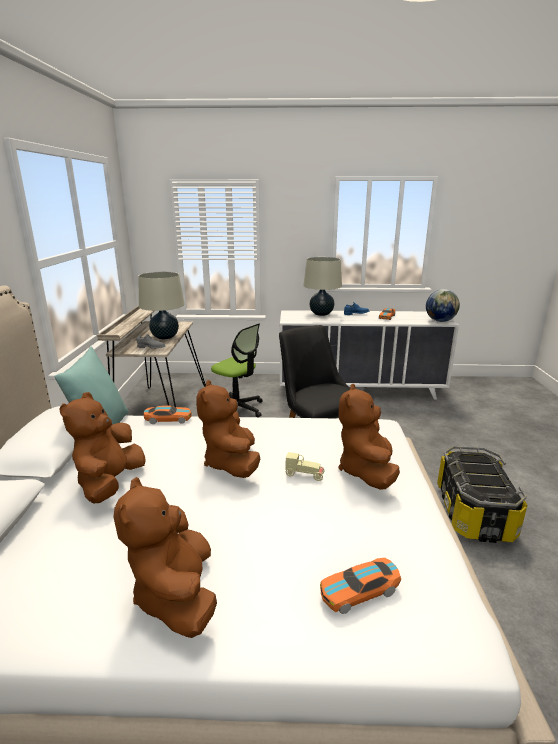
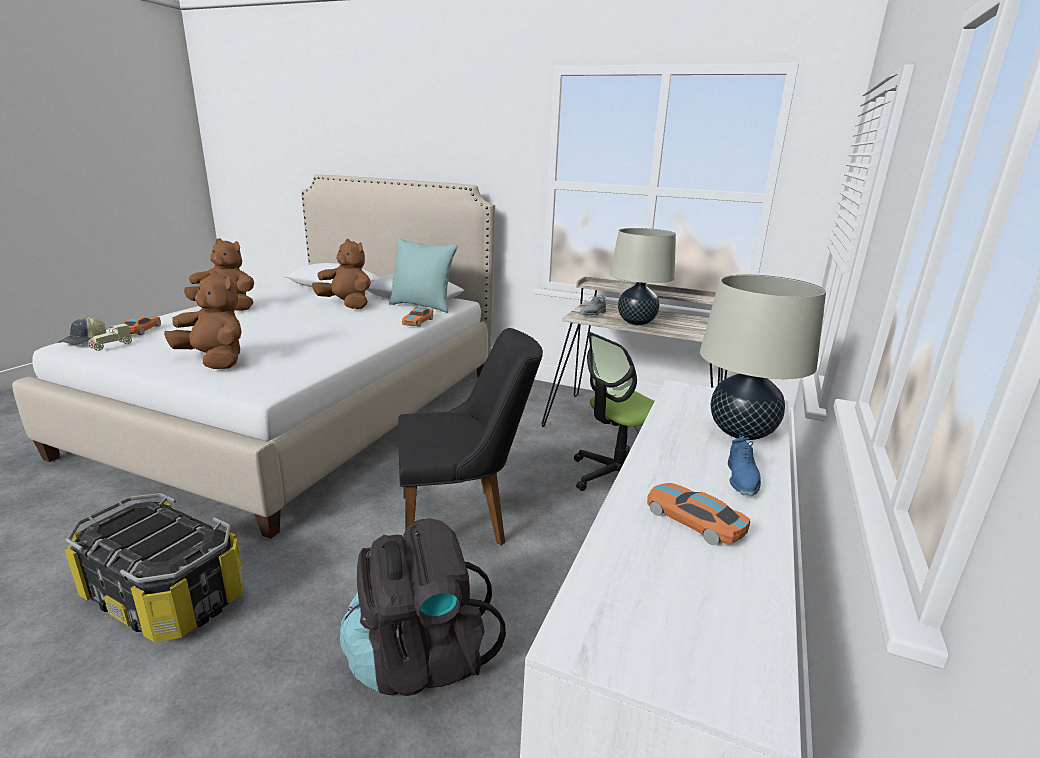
camera: 110 degrees right, 0 degrees up
(231, 463) = (313, 328): brown plush toy -> none
(305, 475) = (255, 343): beige toy car -> beige toy car (111, 346)
(408, 429) = (420, 658): none -> black backpack
(440, 321) = (598, 626): globe -> none
(442, 621) = (84, 340): none -> cap

